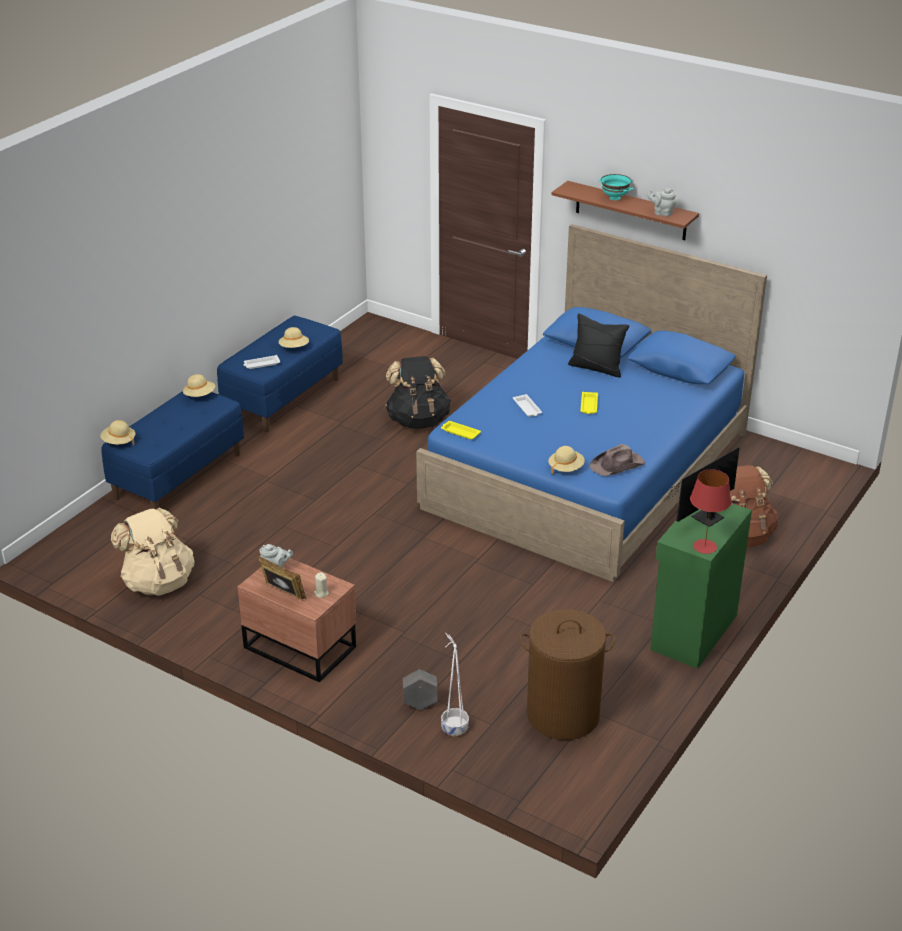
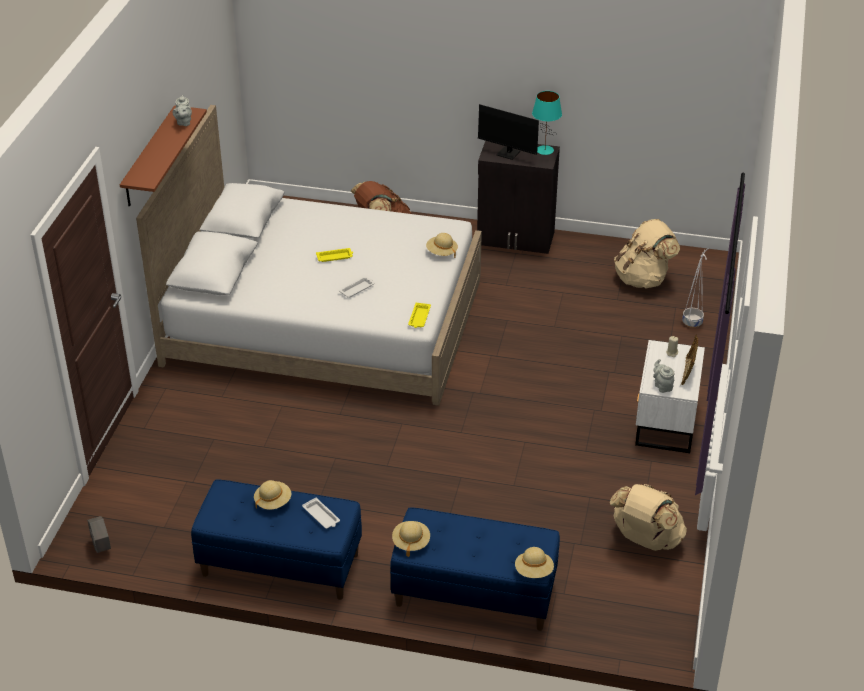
camera: 110 degrees left, 5 degrees up
(300, 645) = (664, 422): brown nightstand -> white nightstand
(418, 420) = (284, 446): black backpack -> none
(420, 705) = (681, 343): grey planter -> grey planter (101, 547)
(562, 715) = (643, 279): brown laundry basket -> beige backpack
(588, 469) = (324, 321): blue bed -> white bed
(596, 367) = (264, 264): black pillow -> none
(614, 198) = (156, 151): turquoise bowl -> none
(617, 465) = (423, 228): brown hat -> none
(692, 632) = (516, 239): green cabinet -> black cabinet
(705, 546) = (545, 150): red table lamp -> turquoise table lamp

